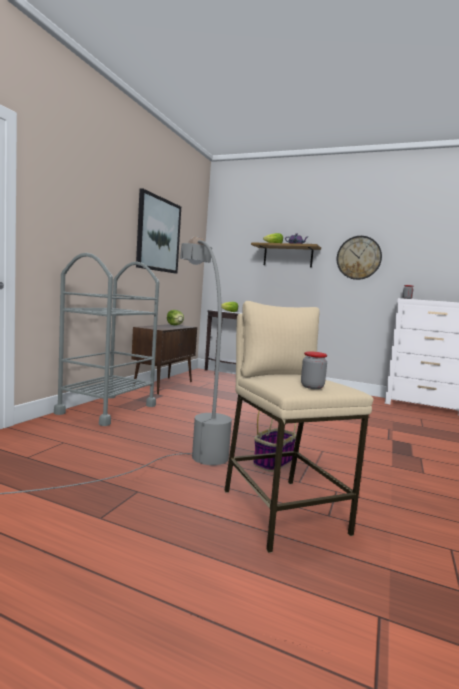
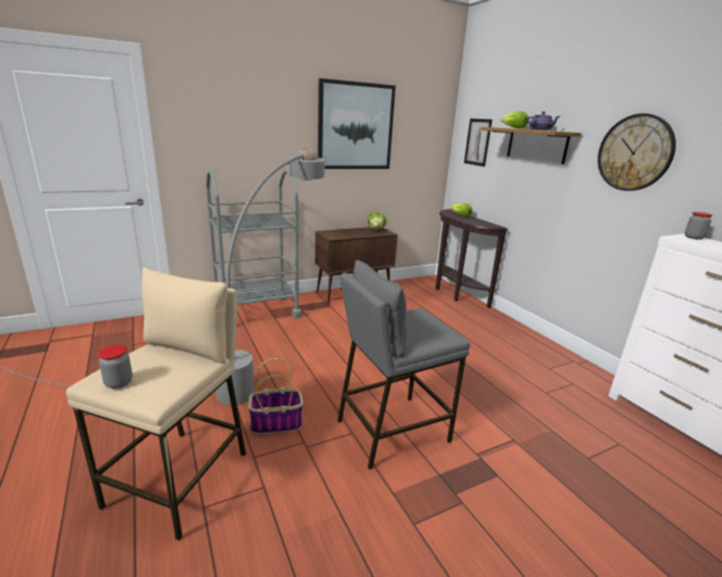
camera: 40 degrees right, 15 degrees up
(233, 256) = (477, 142): none -> picture
(337, 443) = (391, 430): none -> grey stool

